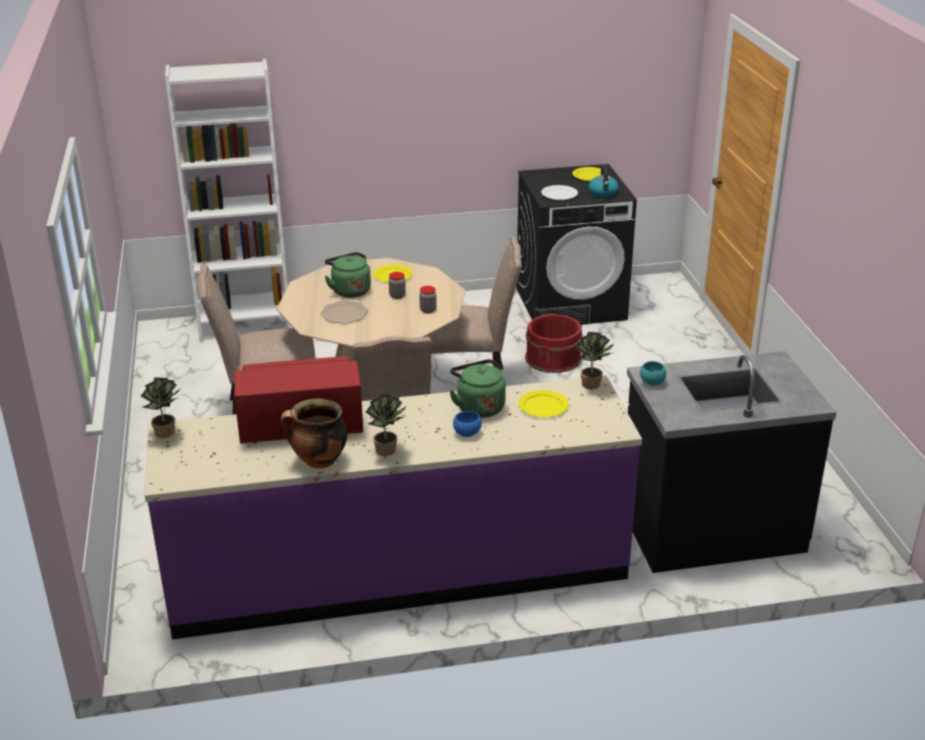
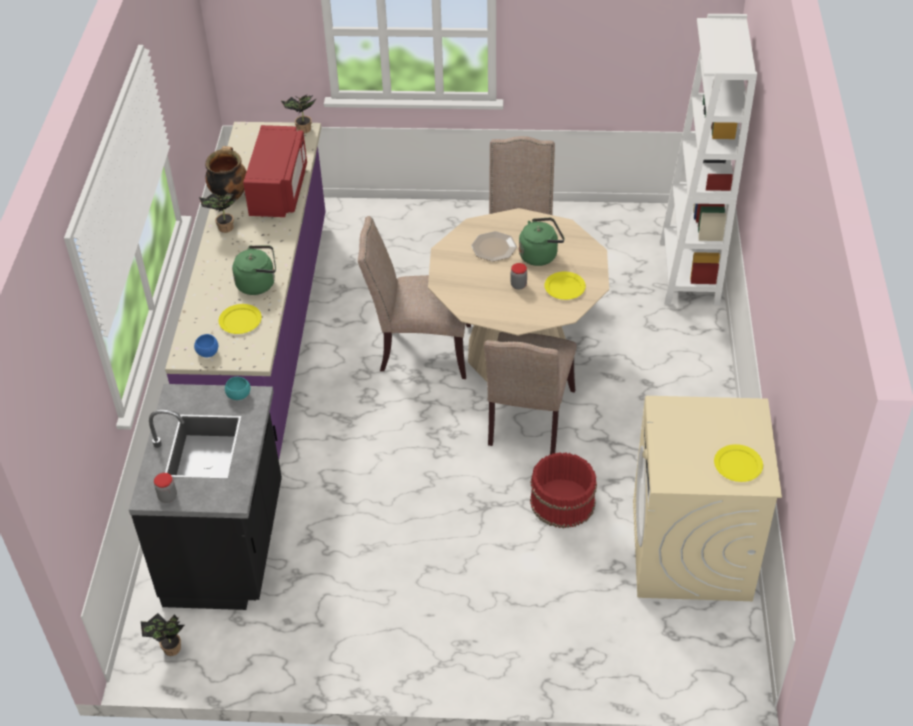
camera: 105 degrees right, 15 degrees up
(428, 310) = (481, 302): jar -> jar (168, 497)
(467, 433) = (224, 271): blue bowl -> blue bowl (207, 353)
(559, 194) = (679, 420): white plate -> none
(571, 304) = (691, 551): black washing machine -> beige washing machine
(593, 385) = (256, 358): potted plant -> potted plant (169, 650)
(603, 193) = (675, 463): kettle -> none

